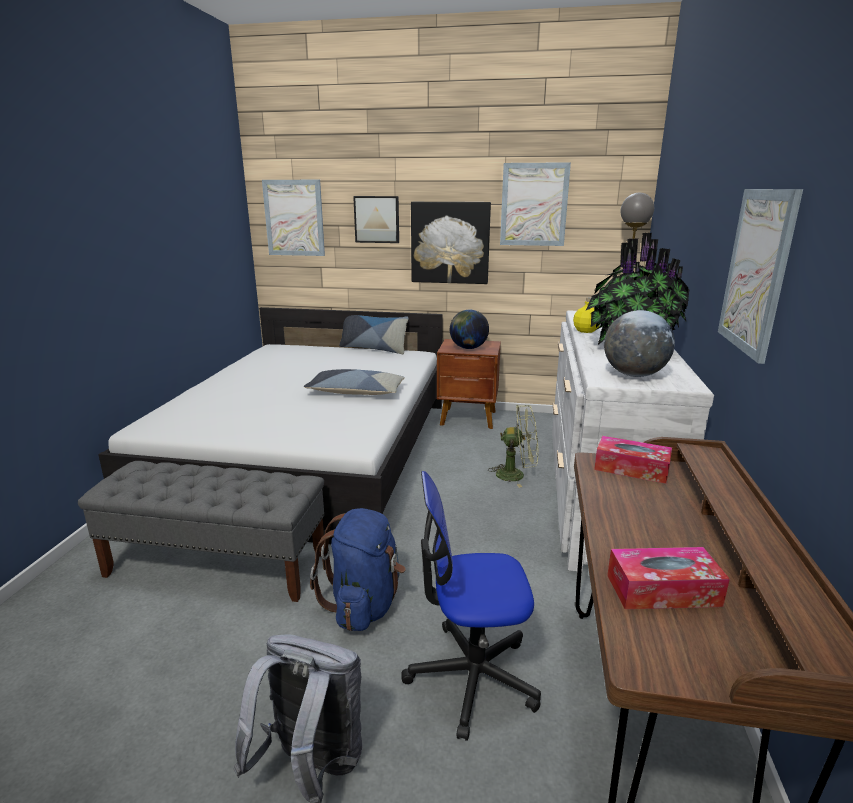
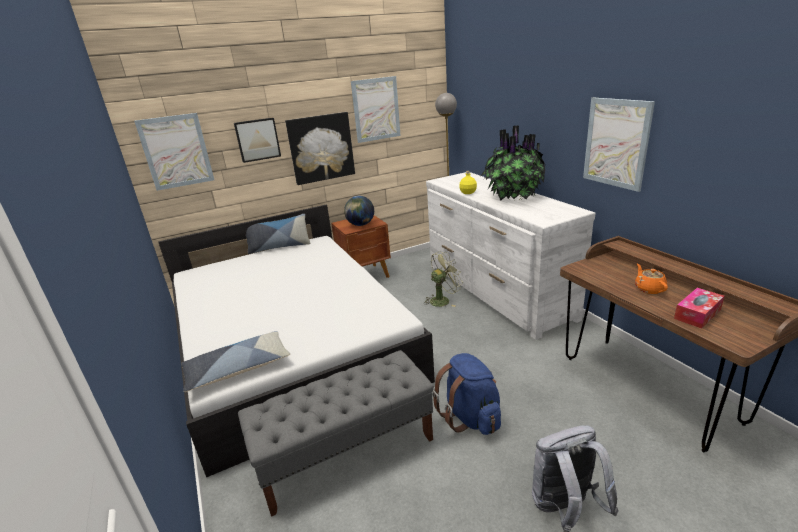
camera: 35 degrees left, 5 degrees up
(356, 392) = (330, 284): pillow -> pillow (237, 368)
(471, 677) = (567, 416): office chair -> none
(631, 469) = (595, 266): tissue box -> none
(634, 375) = (547, 213): globe -> none
(654, 526) = (649, 289): none -> orange teapot

